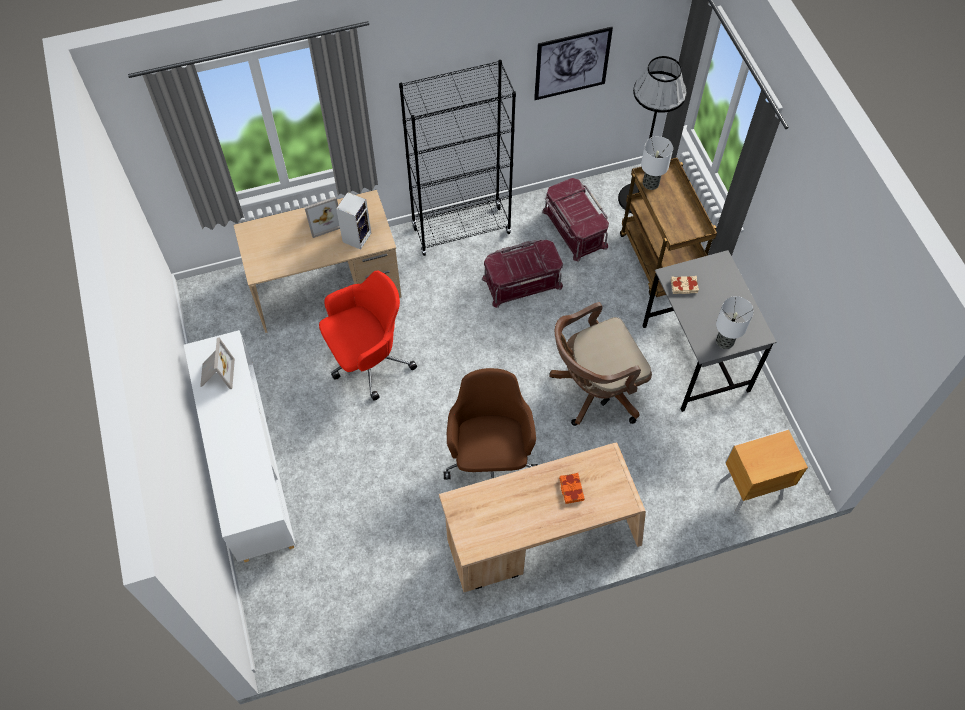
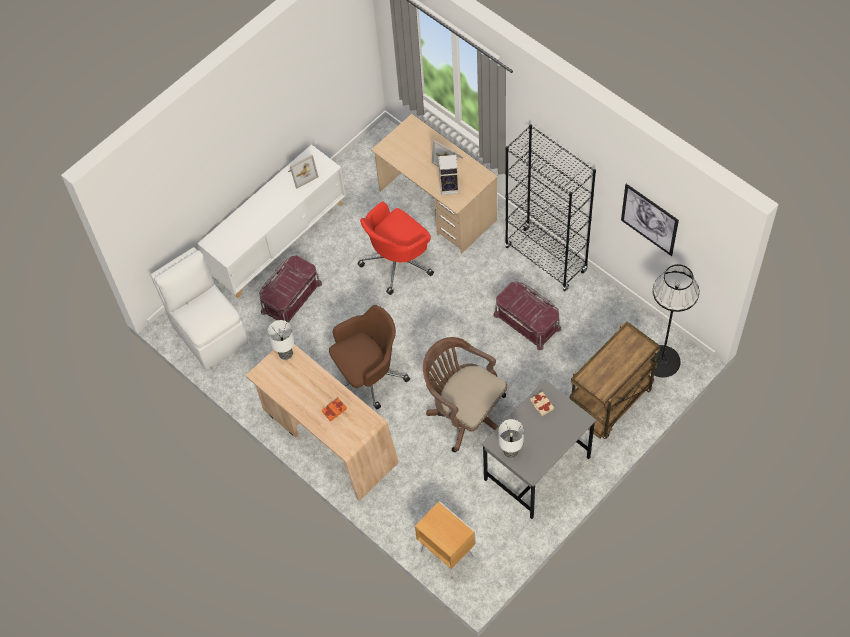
camera: 65 degrees right, 0 degrees up
(317, 604) = (209, 332): none -> white chair
(368, 360) = (397, 262): red office chair -> red office chair turned 105 degrees clockwise
(573, 229) = (600, 331): red storage box -> red storage box (290, 297)
(650, 183) = (625, 341): table lamp -> table lamp (285, 353)

